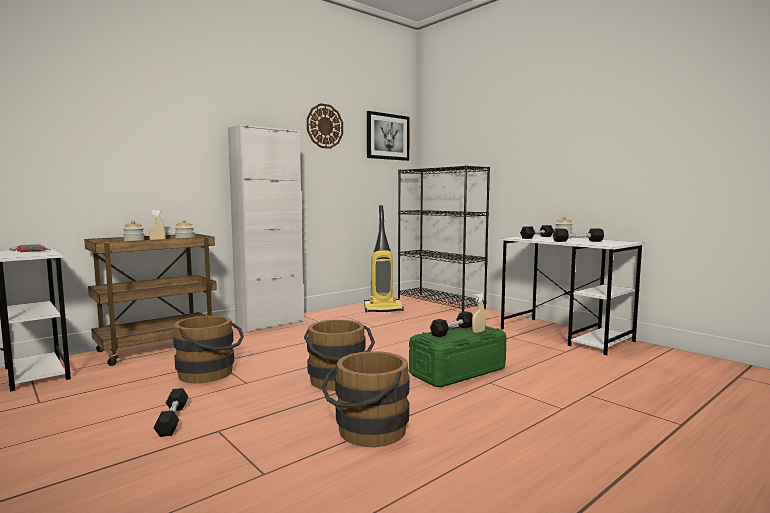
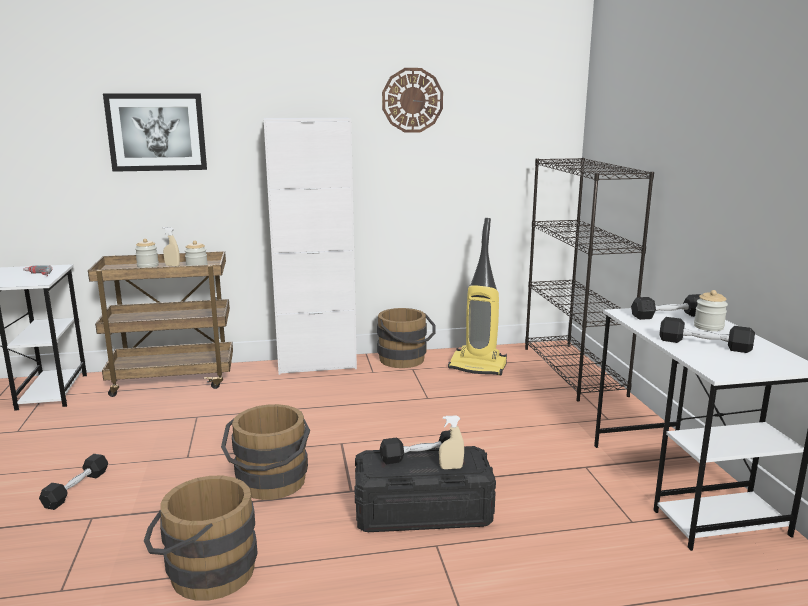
camera: 30 degrees right, 10 degrees up
(210, 374) = (172, 433): brown bucket -> brown bucket (405, 361)
(387, 136) = (526, 105): picture -> picture (156, 132)
(458, 371) = (423, 512): green storage box -> black storage box

